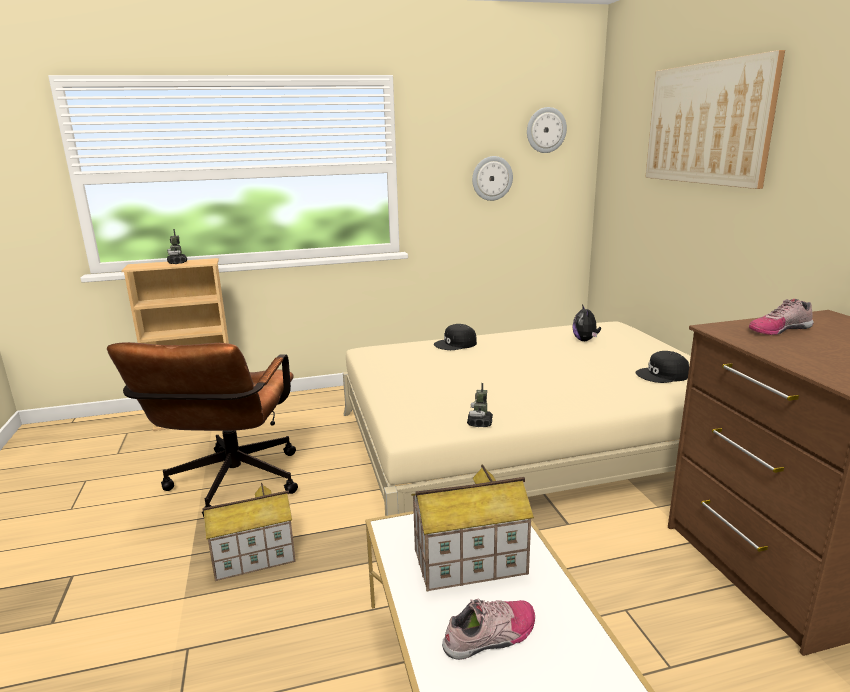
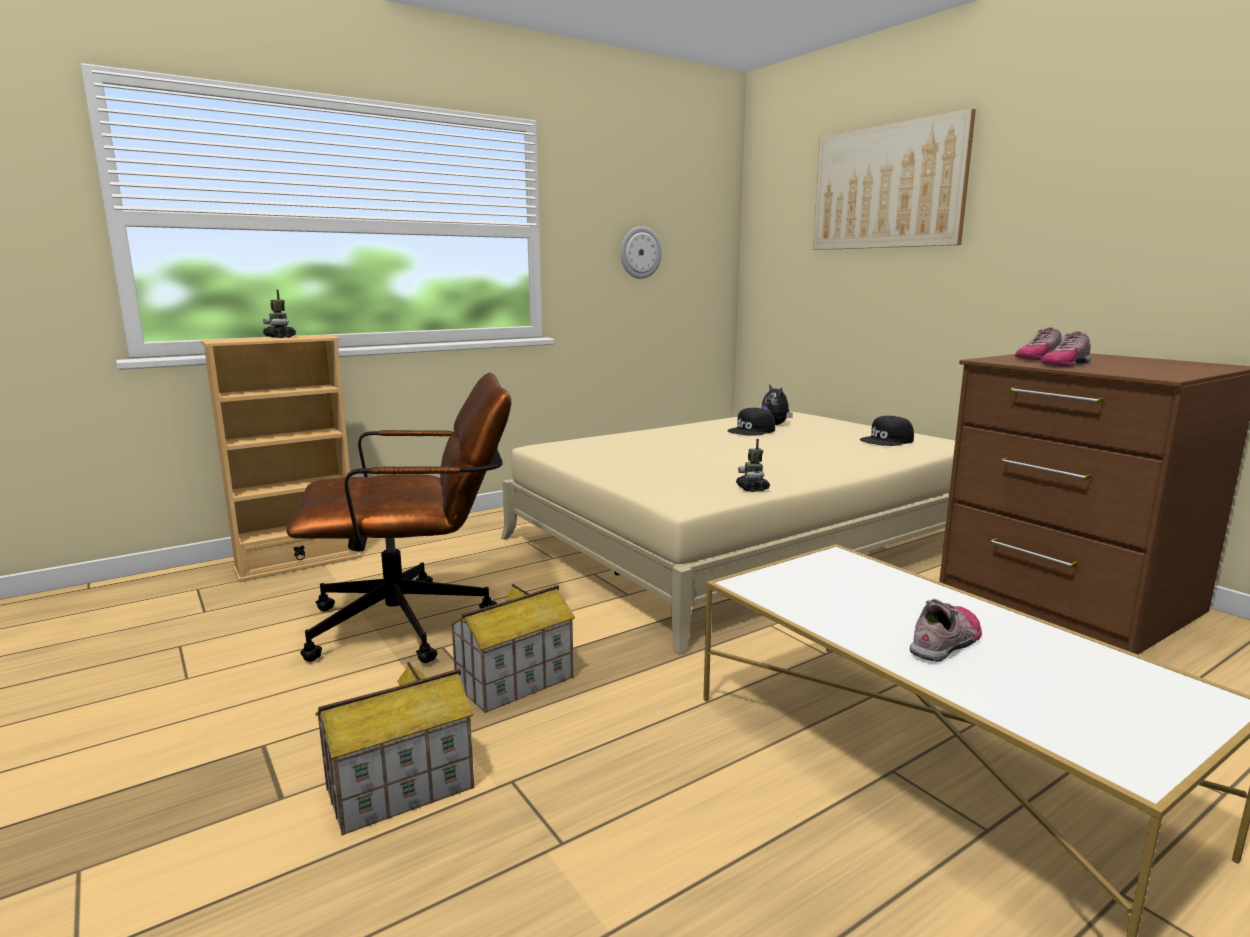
camera: 20 degrees left, 5 degrees down
(231, 487) = (416, 623): brown office chair -> brown office chair turned 90 degrees counterclockwise
(456, 344) = (642, 435): black cap -> black cap (752, 431)
(469, 562) = (858, 596): toy house -> toy house (399, 789)
(546, 130) = (692, 202): wall clock -> none
(786, 346) = (1064, 364): none -> shoe

